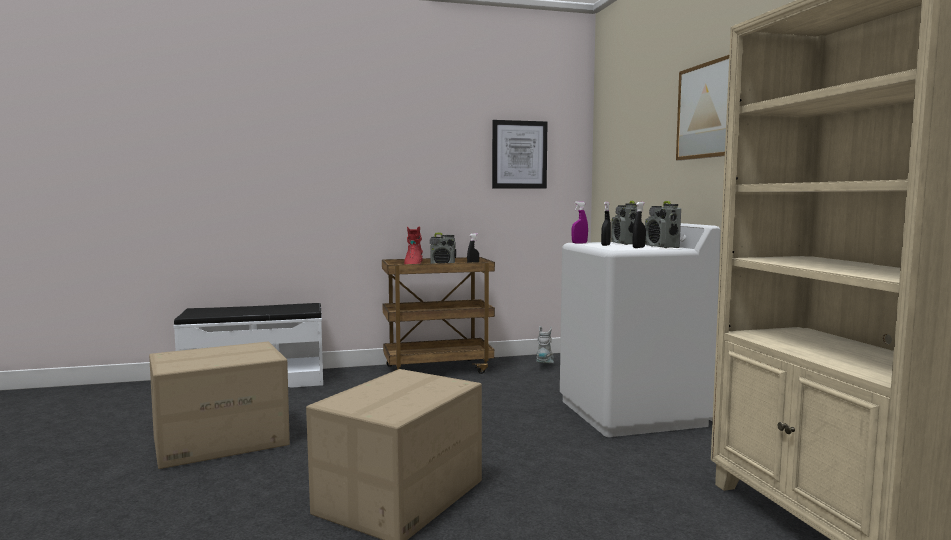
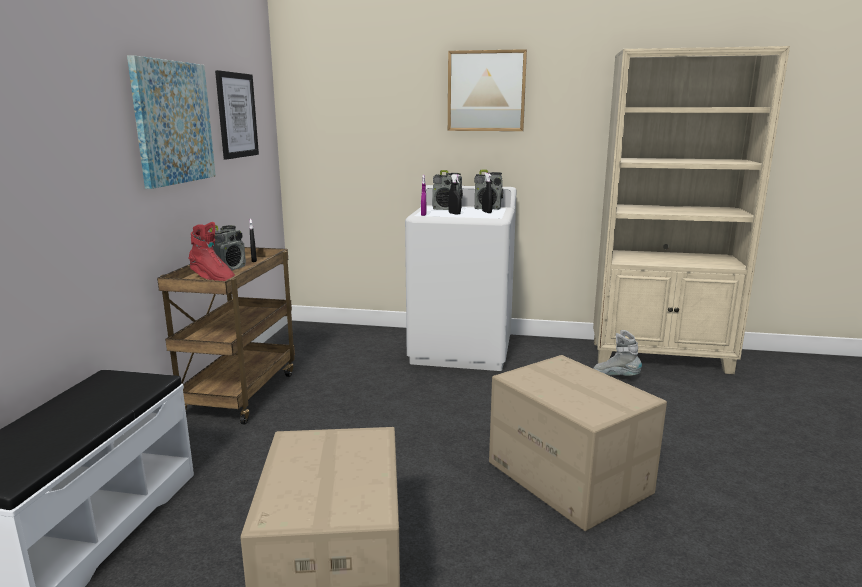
camera: 65 degrees left, 10 degrees up
(429, 157) = (173, 123): none -> picture
(545, 365) = (307, 345): grey boot -> grey boot (616, 376)

